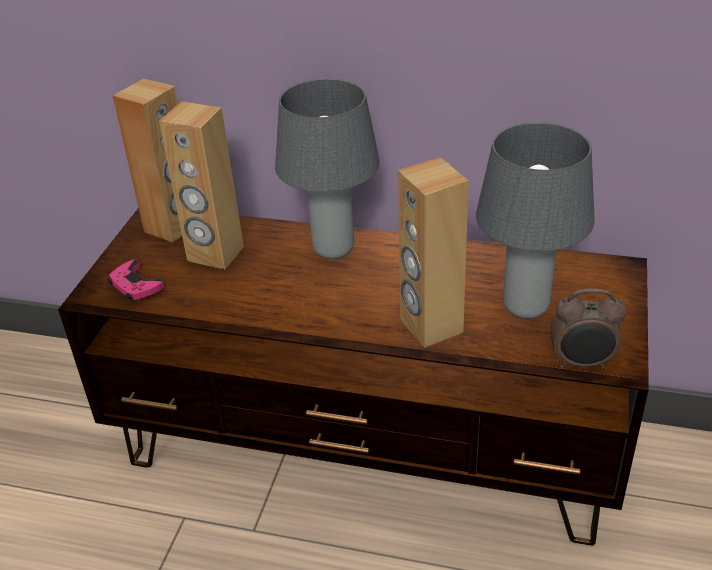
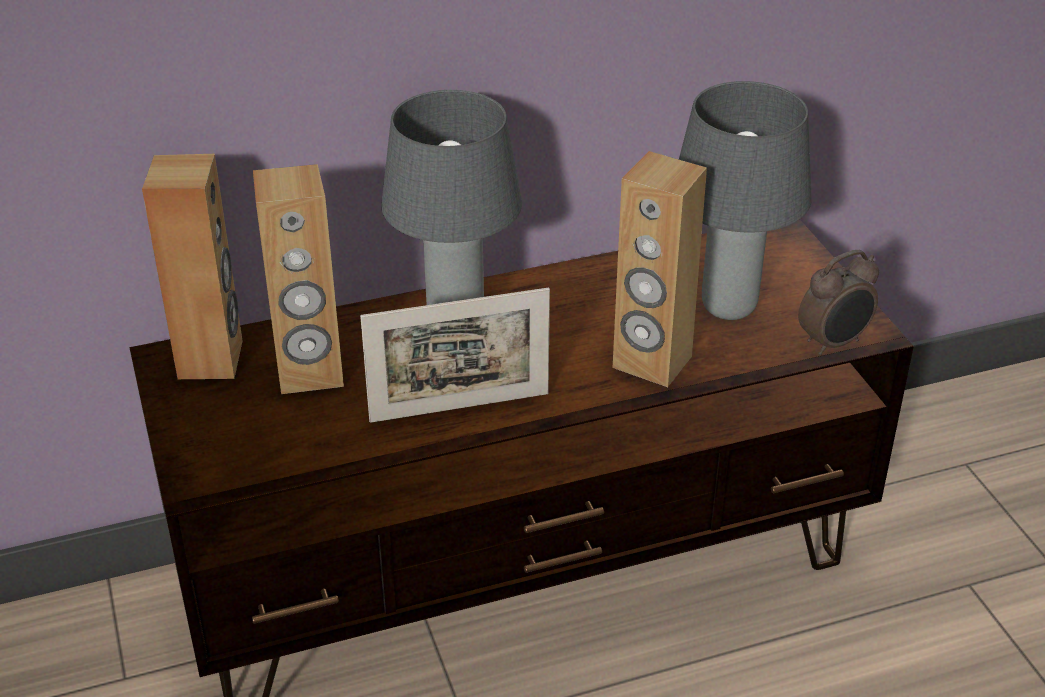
camera: 35 degrees left, 0 degrees up
(135, 285) = (244, 448): pink game controller -> none
(277, 308) = (459, 407): none -> picture frame

